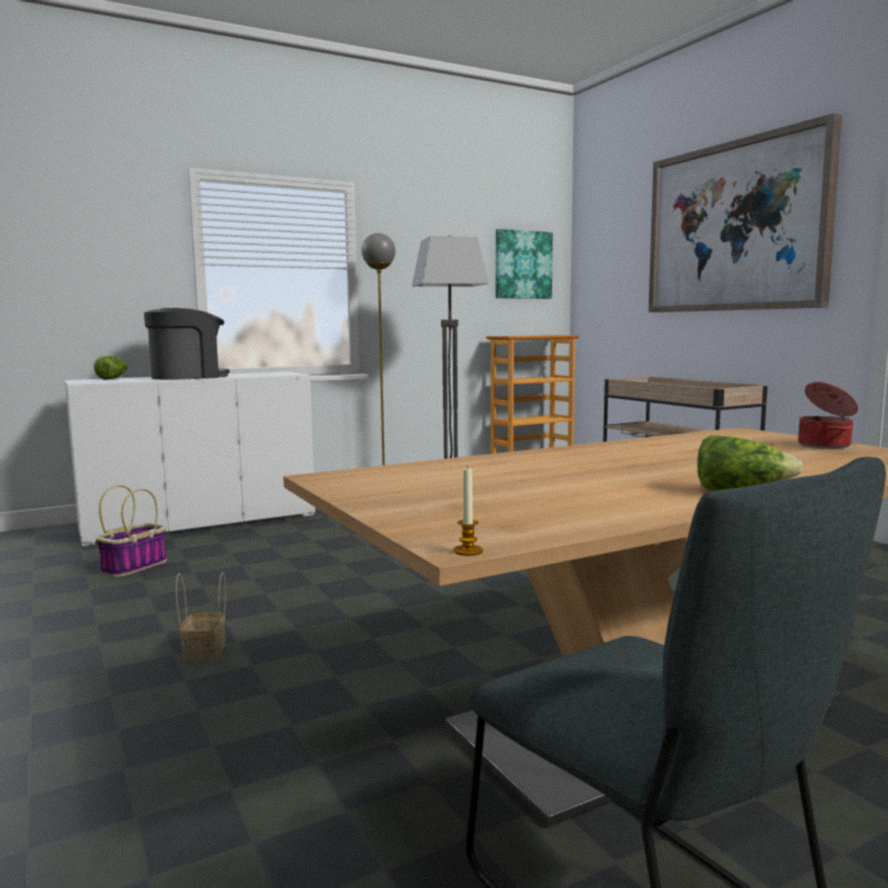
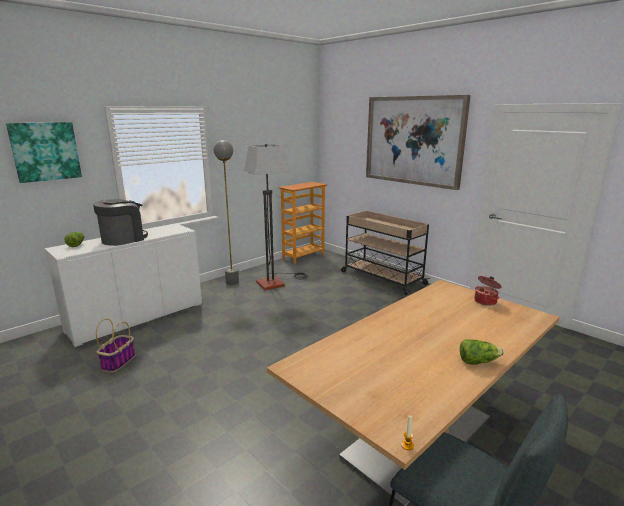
camera: 15 degrees left, 10 degrees up
(205, 653) = (197, 426): basket -> none
(522, 265) = (295, 145): picture -> picture (45, 151)

